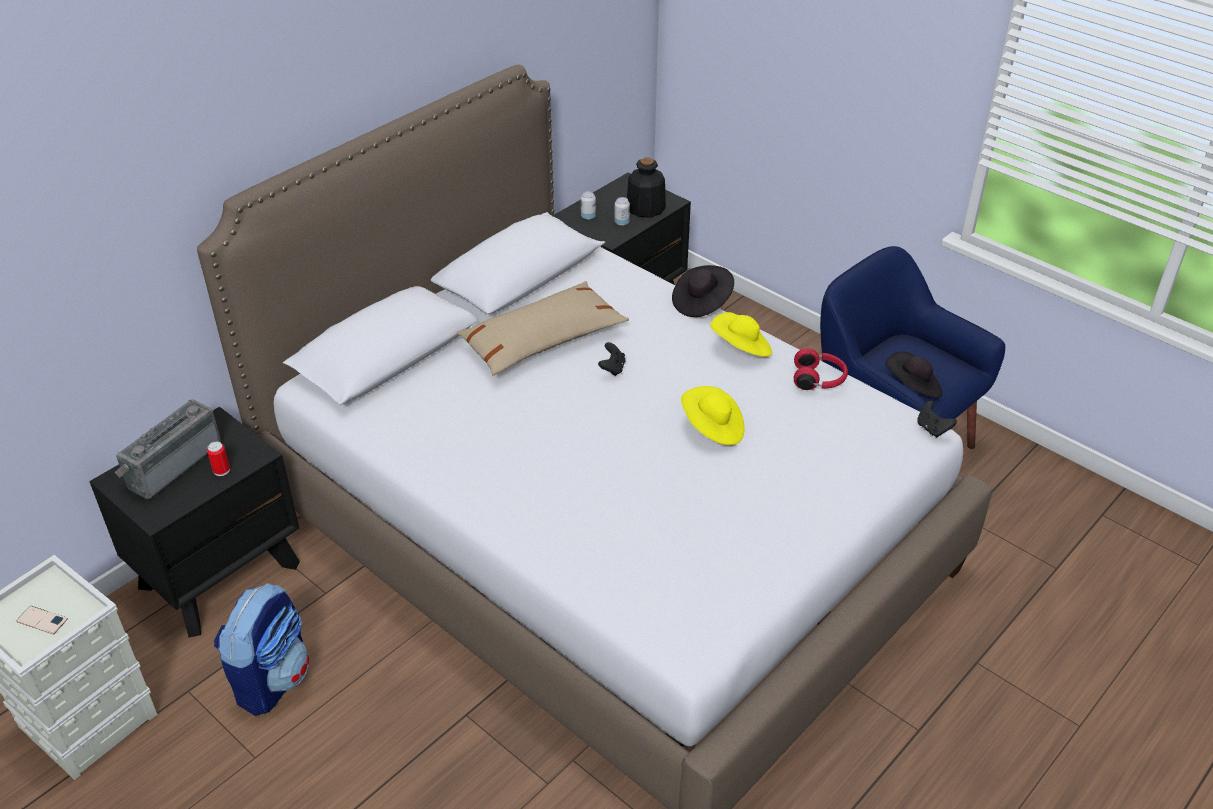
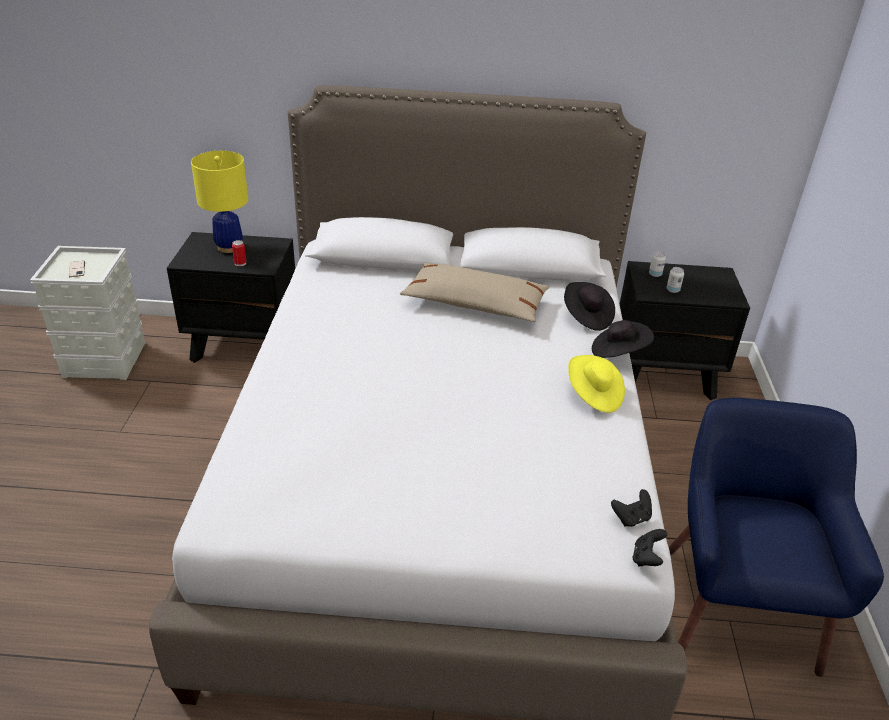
camera: 50 degrees right, 5 degrees down
(172, 464) = (229, 247): radio -> yellow table lamp
(272, 679) = (183, 406): backpack -> none
(612, 368) = (485, 345): black game controller -> black game controller (631, 518)
(645, 208) = (706, 292): bottle -> none
(713, 429) = (479, 422): yellow hat -> none
(819, 380) = (615, 454): red headphones -> none
(913, 388) = (744, 547): black hat -> black hat (586, 317)

